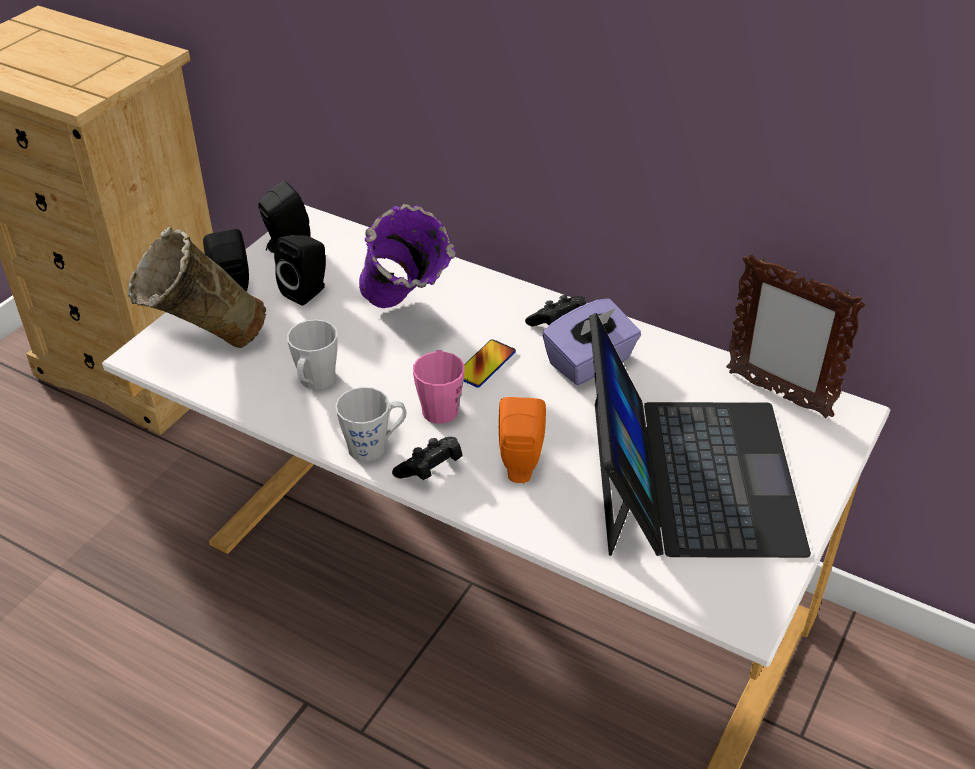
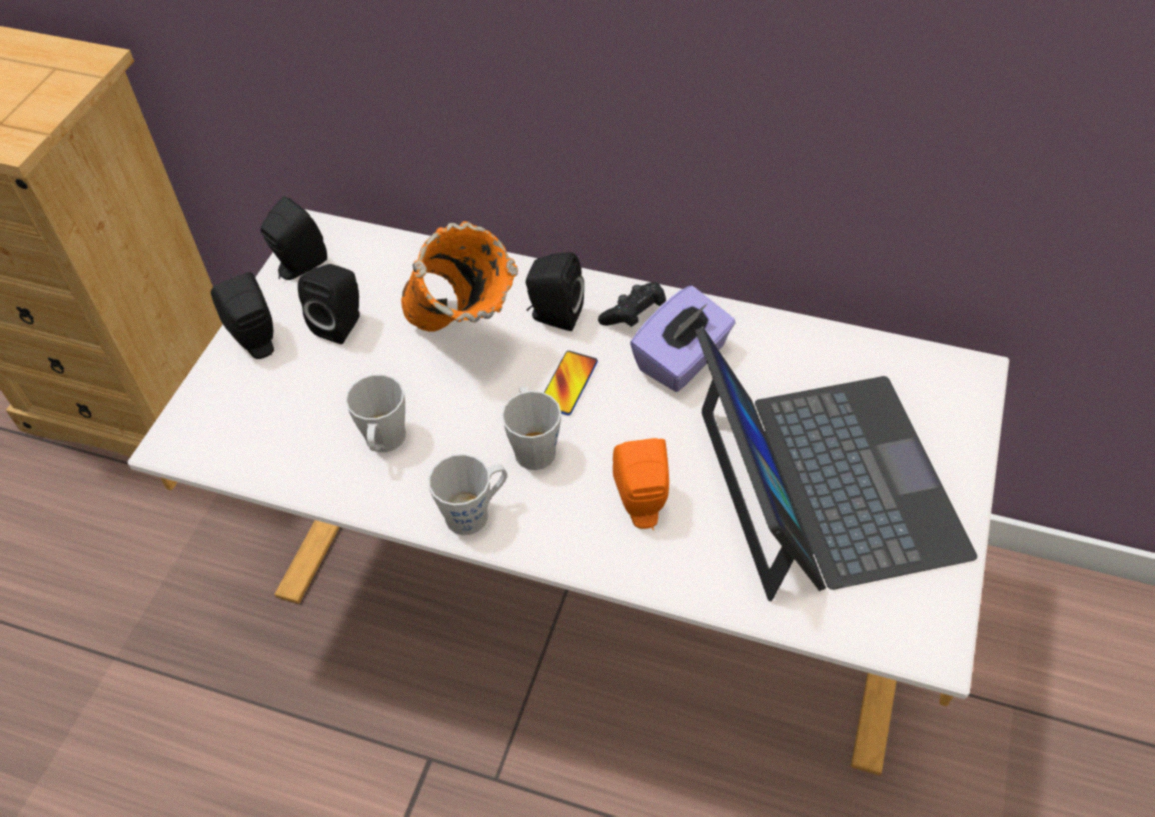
camera: 10 degrees left, 10 degrees up
(205, 348) = (244, 421): beige vase -> none
(404, 319) = (461, 341): purple vase -> orange vase
(430, 469) = (545, 531): black game controller -> none
(440, 405) = (533, 446): pink mug -> grey mug
(488, 313) = (553, 316): none -> black speaker
(777, 394) = (889, 363): picture frame -> none

